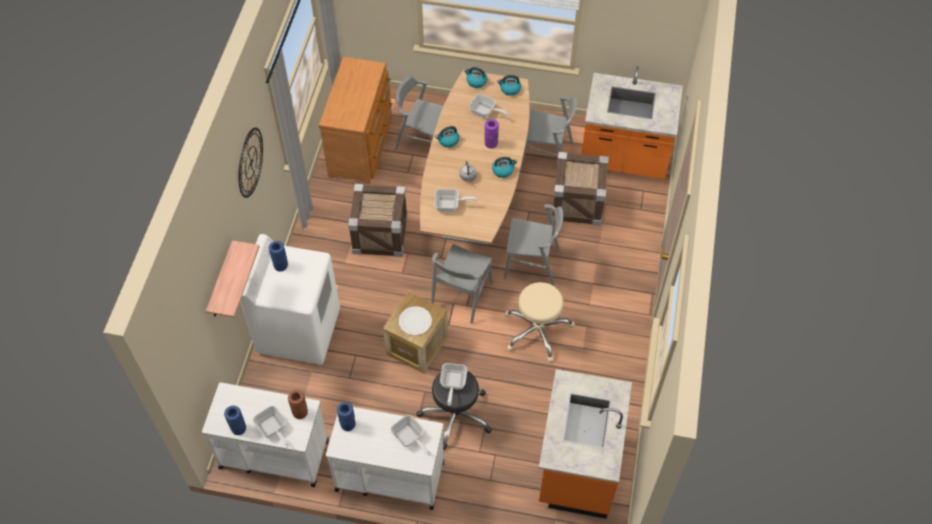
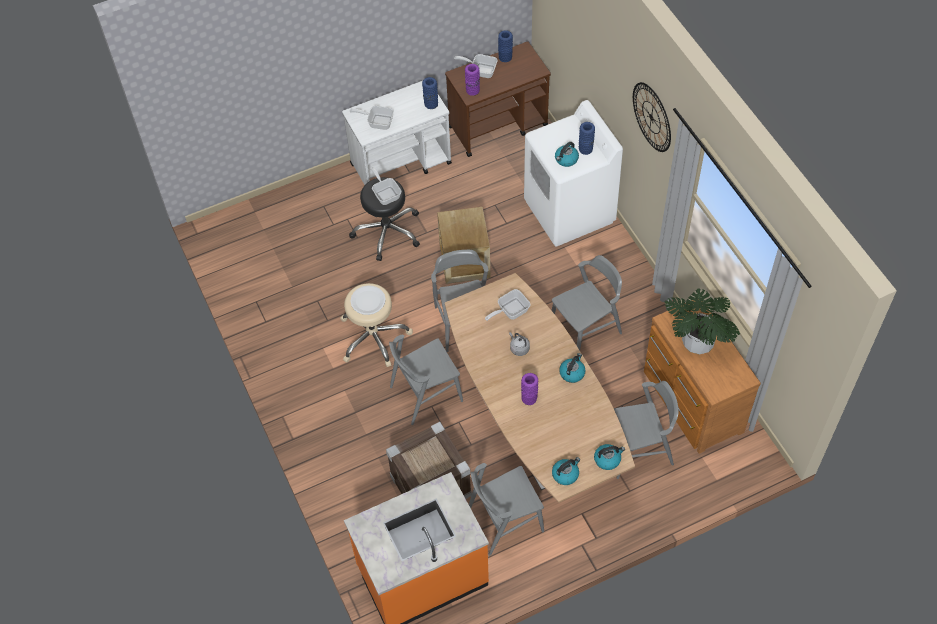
camera: 145 degrees right, 0 degrees up
(221, 282) = (590, 67): shelf -> none
(273, 453) = (498, 126): white cart -> brown cart
(300, 412) = (472, 90): brown vase -> purple vase
(352, 100) = (698, 342): none -> potted plant
(380, 234) = (585, 329): crate -> grey chair
(415, 321) = (461, 227): white plate -> white plate (368, 301)
(485, 112) = (565, 429): frying pan -> none
(503, 170) = (492, 377): kettle -> kettle (566, 159)
(577, 465) = (263, 256): orange counter -> none

